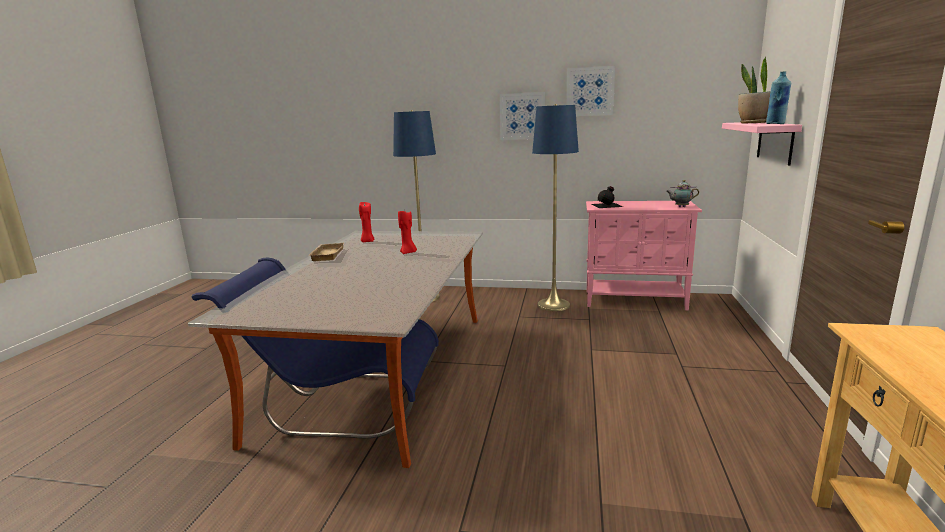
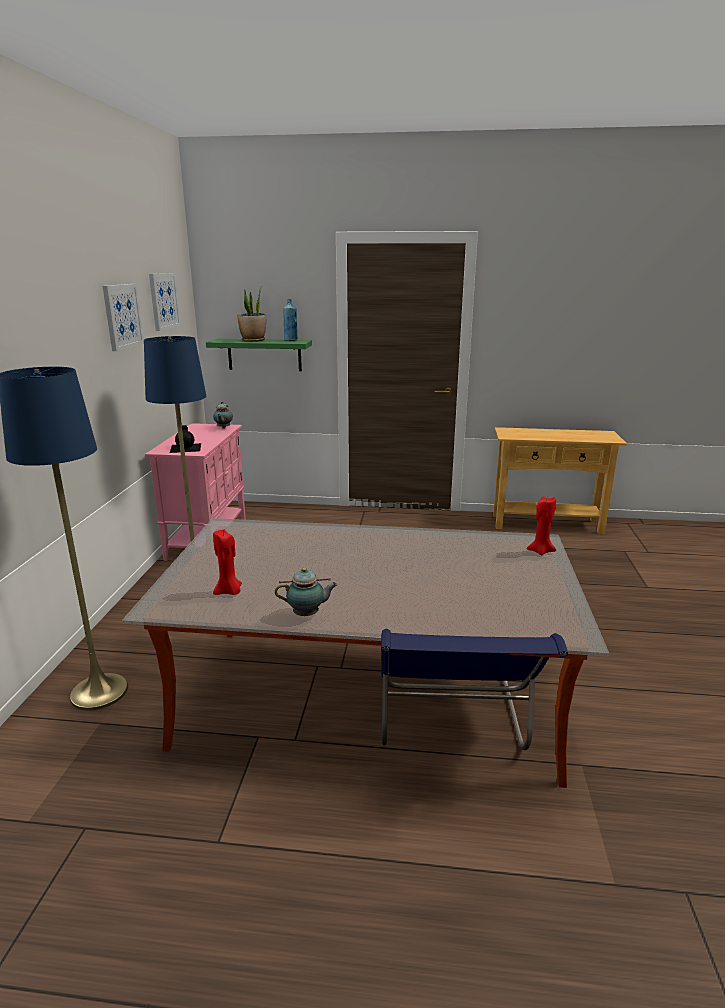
camera: 95 degrees left, 5 degrees up
(326, 255) = (308, 614): beige tray -> teapot
(408, 252) = (312, 554): red candle -> red candle (540, 551)
(522, 116) = (78, 357): picture -> picture (163, 301)
(775, 142) = (264, 354): pink shelf -> green shelf

